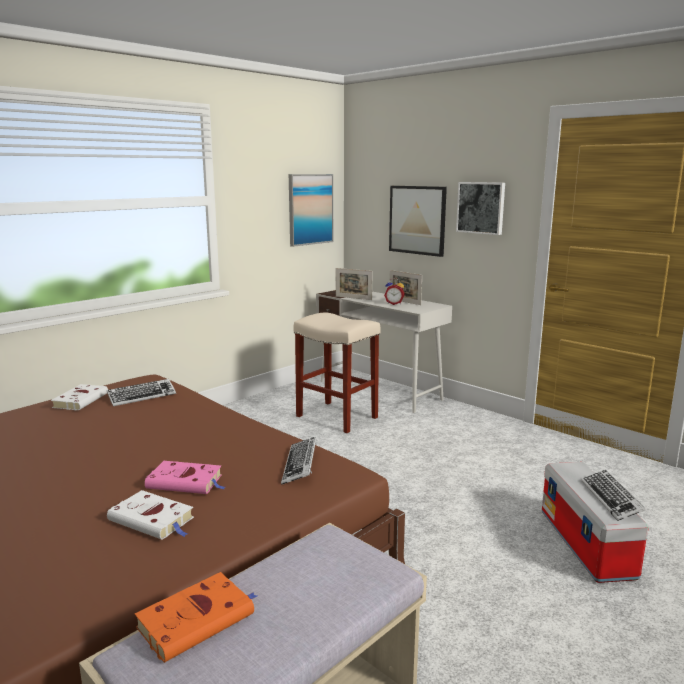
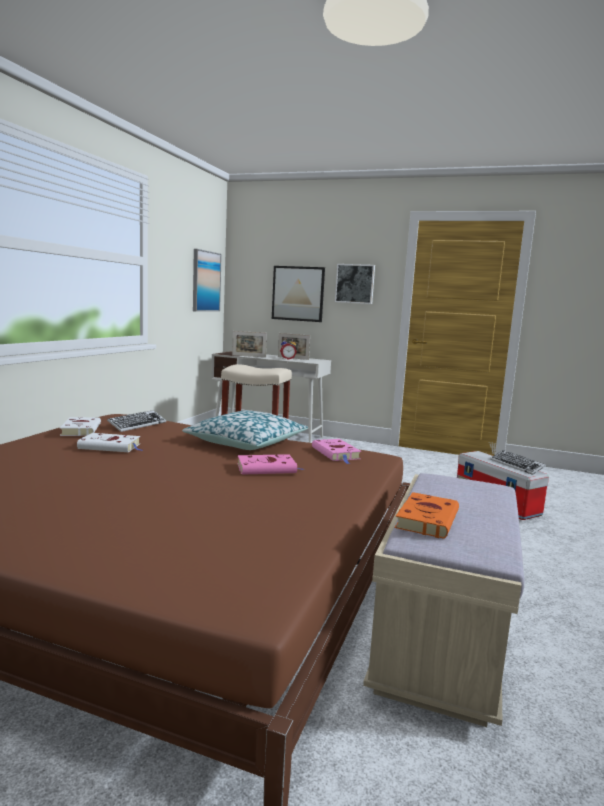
camera: 25 degrees left, 5 degrees down
(153, 520) = (280, 489): white book -> white book (111, 447)
(223, 434) = (246, 443): none -> pillow
(300, 465) = (336, 454): keyboard -> pink book

